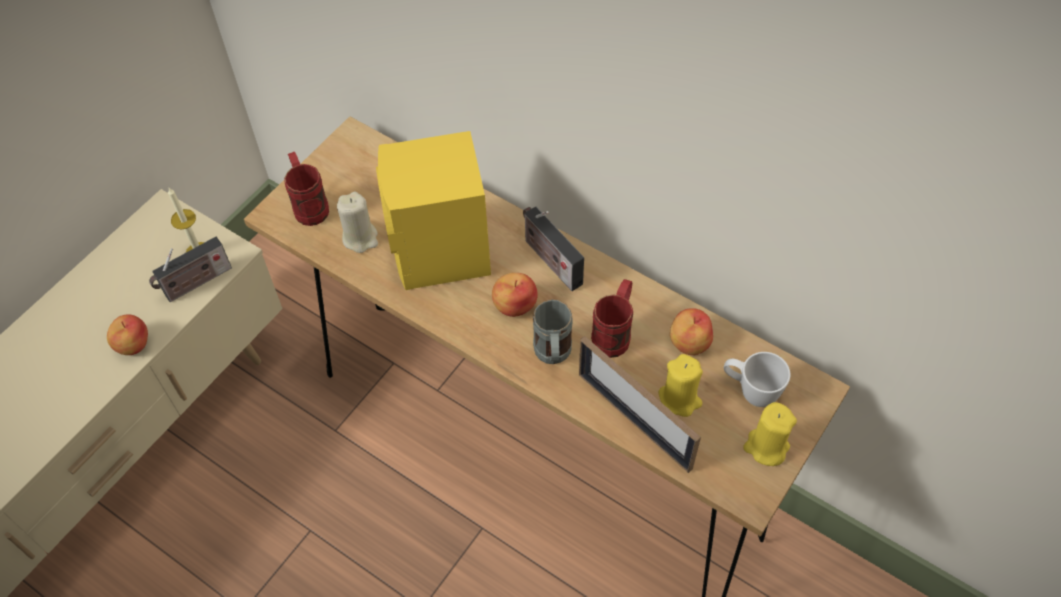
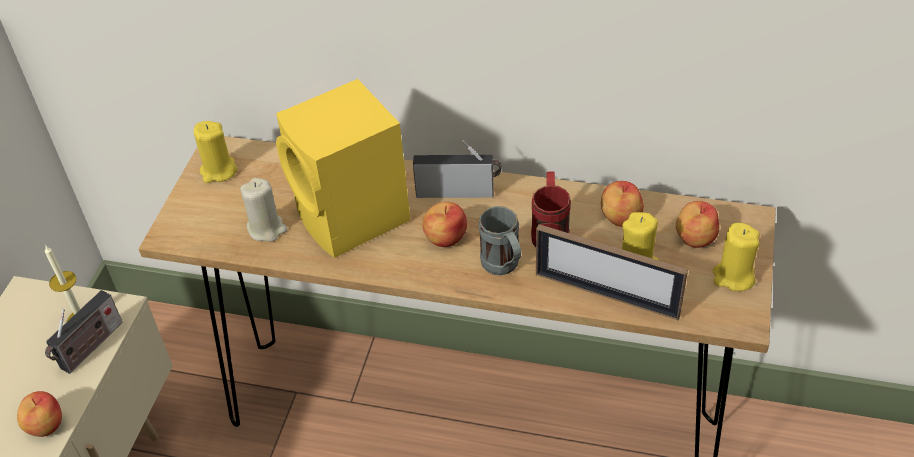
camera: 20 degrees left, 10 degrees down
(309, 205) = (201, 217): red mug -> none
(344, 161) = (218, 171): none -> yellow candle
(550, 260) = (459, 192): radio -> radio turned 150 degrees clockwise
(750, 391) = (694, 238): white mug -> apple

